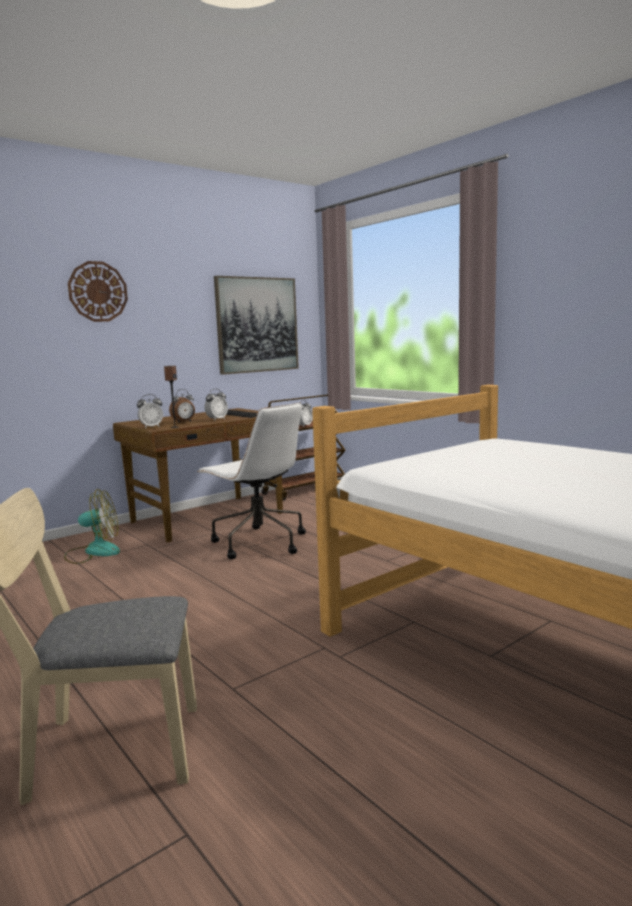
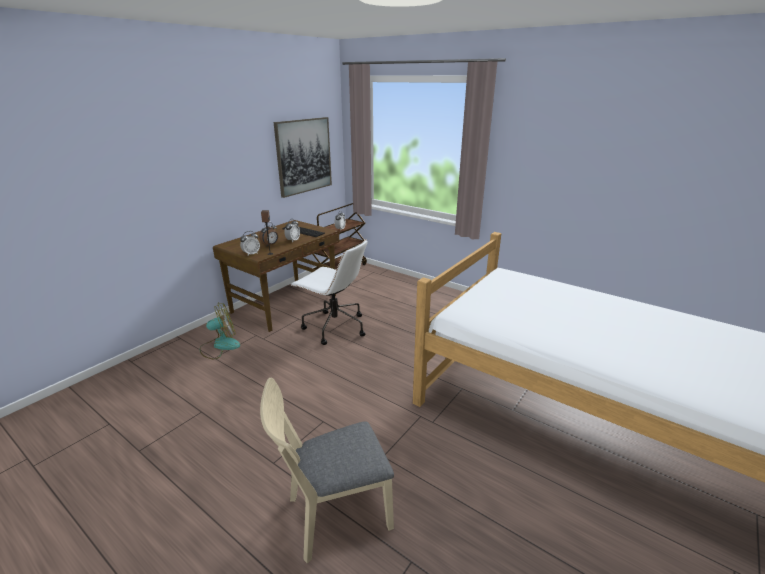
camera: 15 degrees left, 15 degrees up
(98, 291) = (192, 146): wall clock -> none

